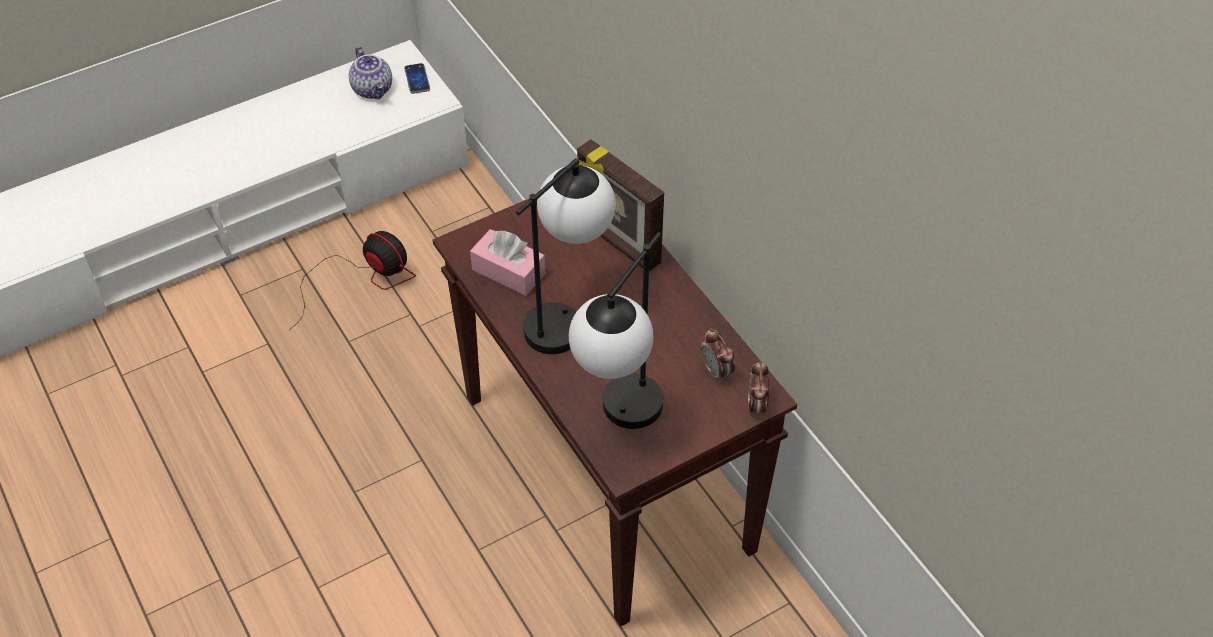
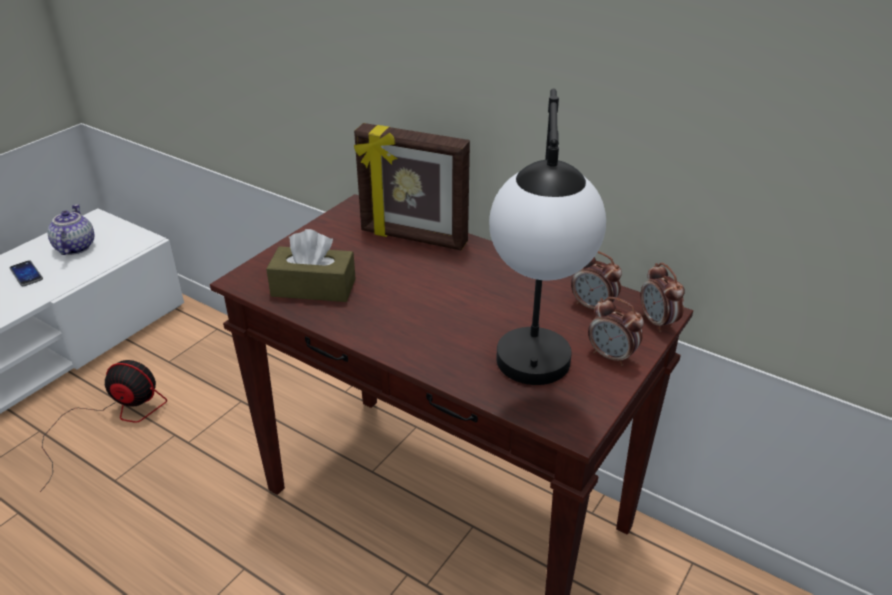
camera: 25 degrees left, 15 degrees down
(373, 89) = (74, 247): teapot -> teapot turned 135 degrees counterclockwise
(417, 79) = (116, 231): phone -> phone (26, 274)
(508, 272) = (313, 287): pink tissue box -> brown tissue box
(567, 316) = (404, 306): table lamp -> none
(694, 423) = (611, 356): none -> alarm clock

